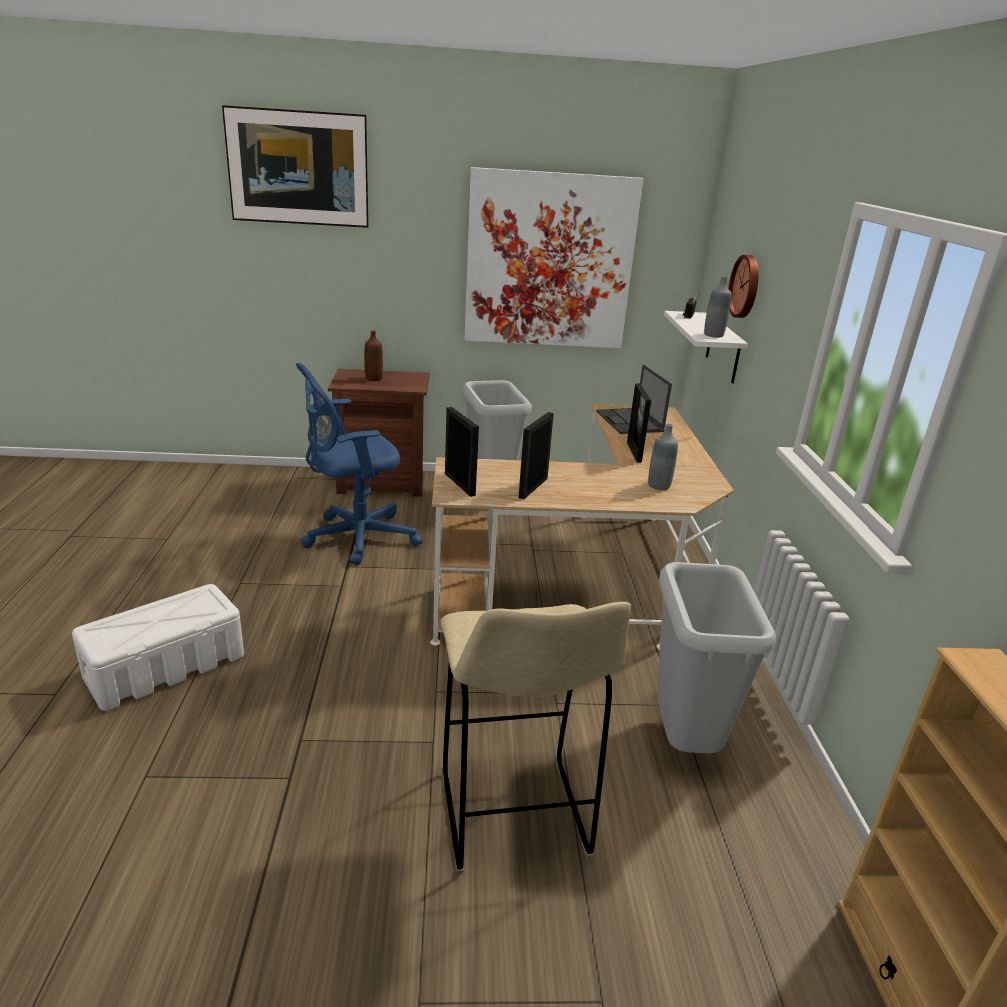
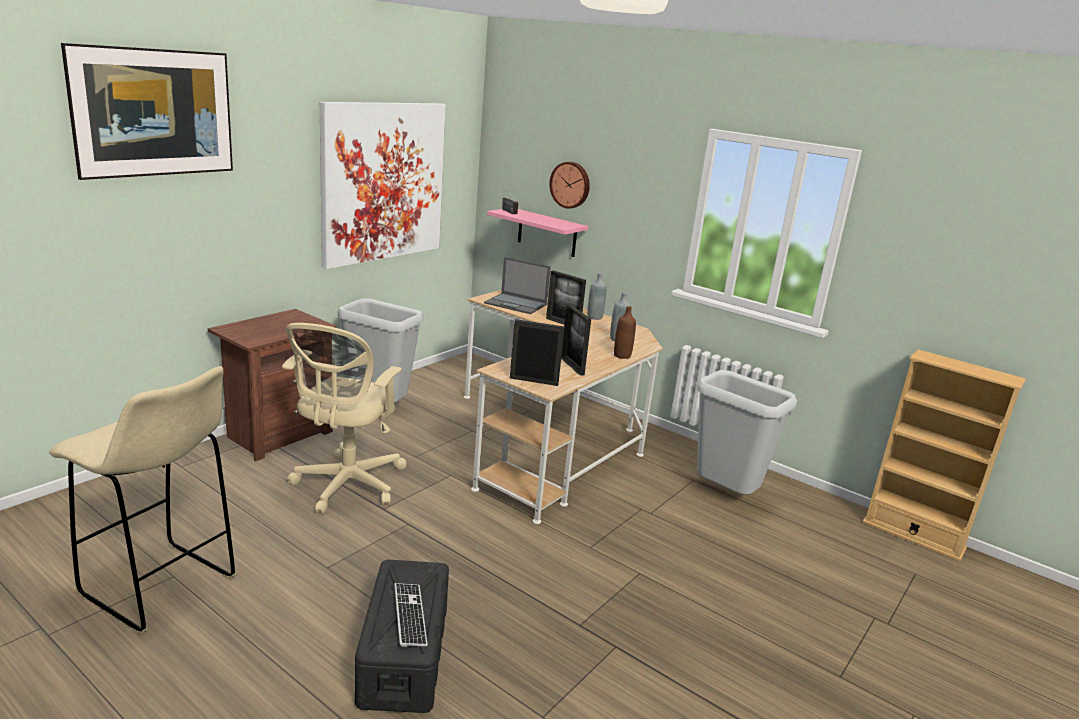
camera: 50 degrees left, 5 degrees down
(144, 626) = (410, 616): none -> keyboard
(167, 666) = (404, 654): white storage box -> black storage box
(355, 538) = (346, 486): blue office chair -> beige office chair
(373, 378) = (265, 327): brown bottle -> brown bottle (622, 355)
(514, 819) = (734, 578): beige stool -> beige stool (161, 588)
(713, 335) = (561, 224): grey bottle -> grey bottle (594, 317)
(723, 348) = (547, 232): white shelf -> pink shelf

